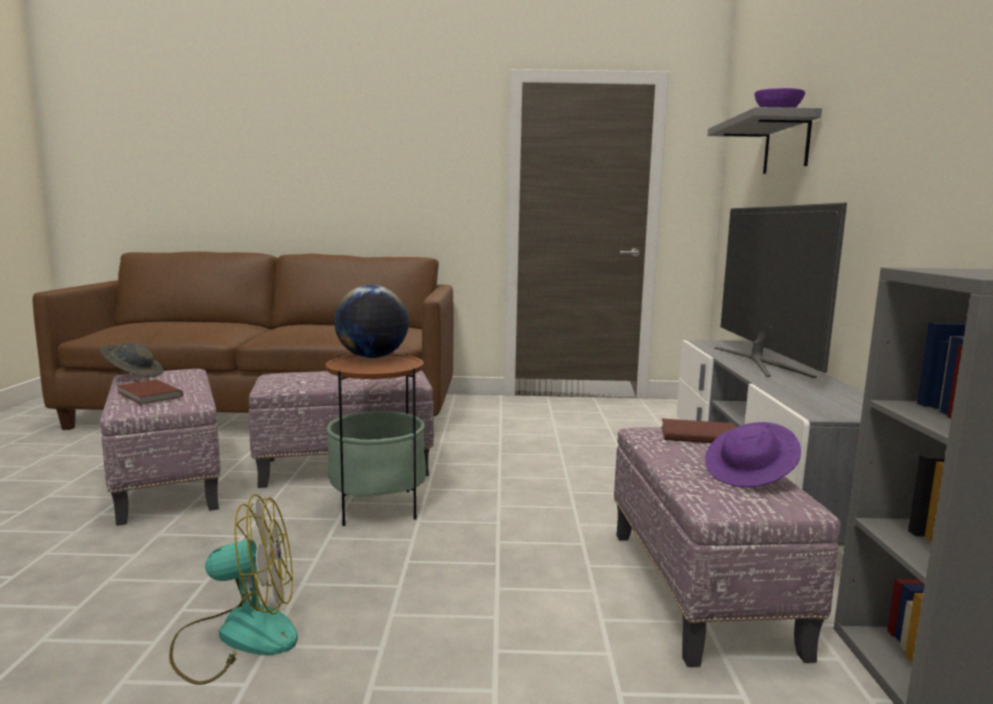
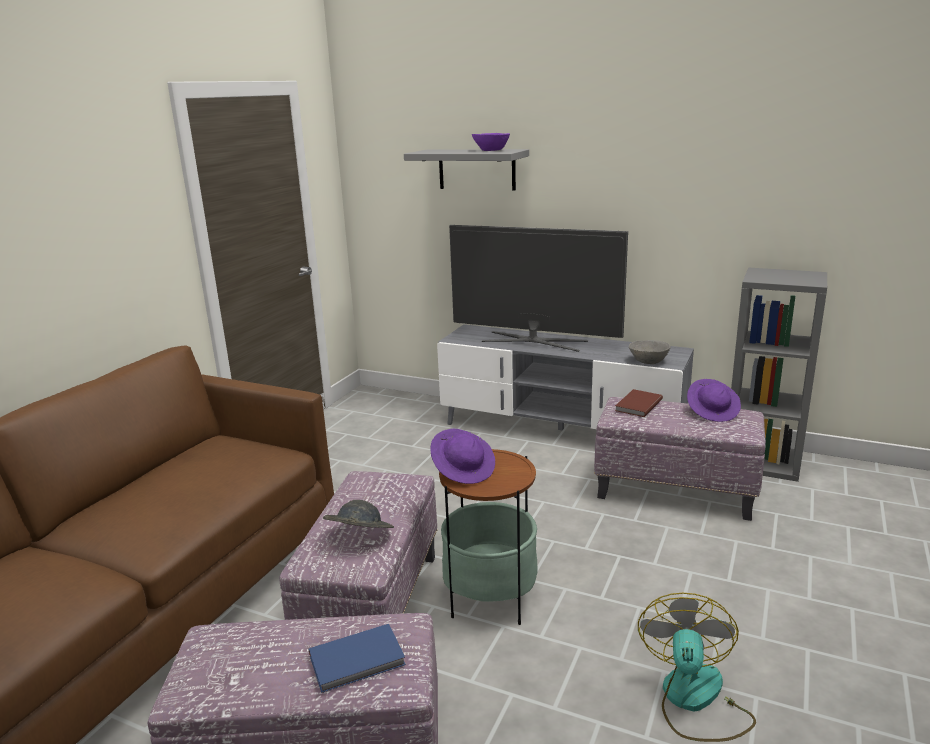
camera: 65 degrees left, 10 degrees up
(134, 375) = (210, 686): grey hat -> grey hat (359, 536)
(148, 395) = (358, 661): brown book -> blue book
(372, 357) = (464, 470): globe -> purple hat
(805, 404) = (649, 361): none -> grey bowl

